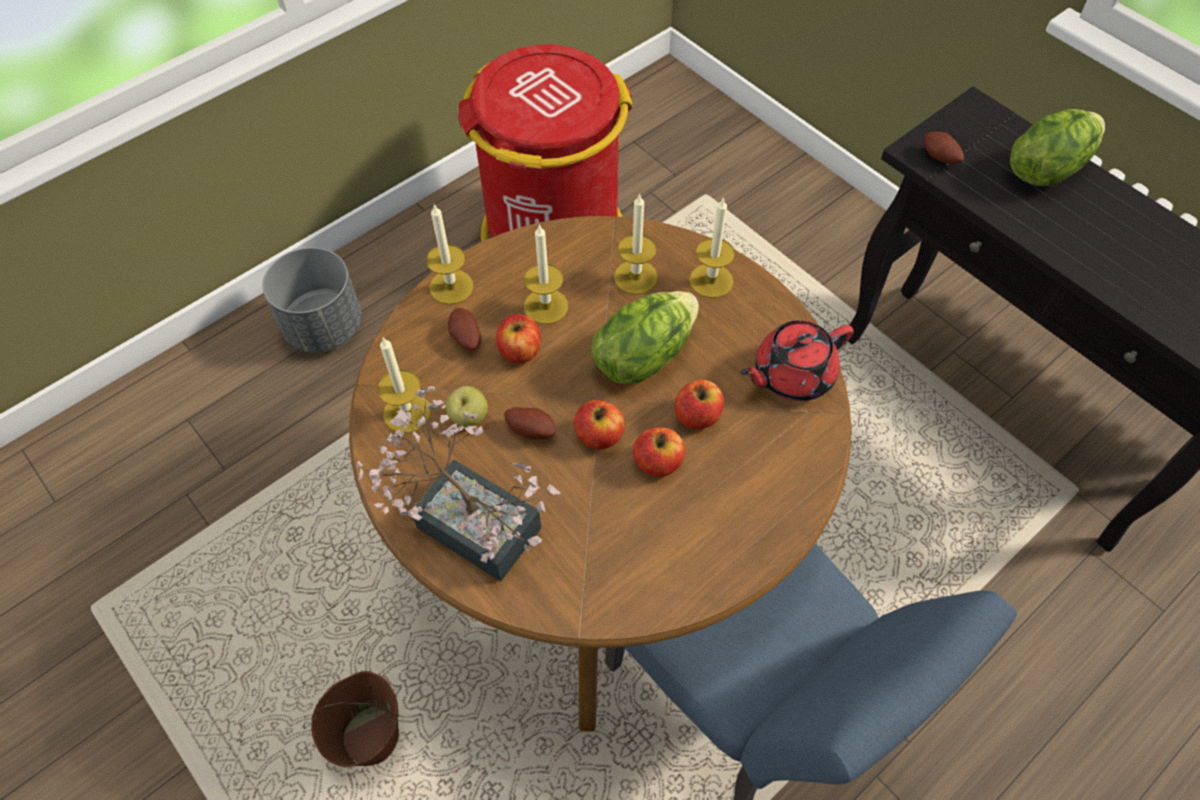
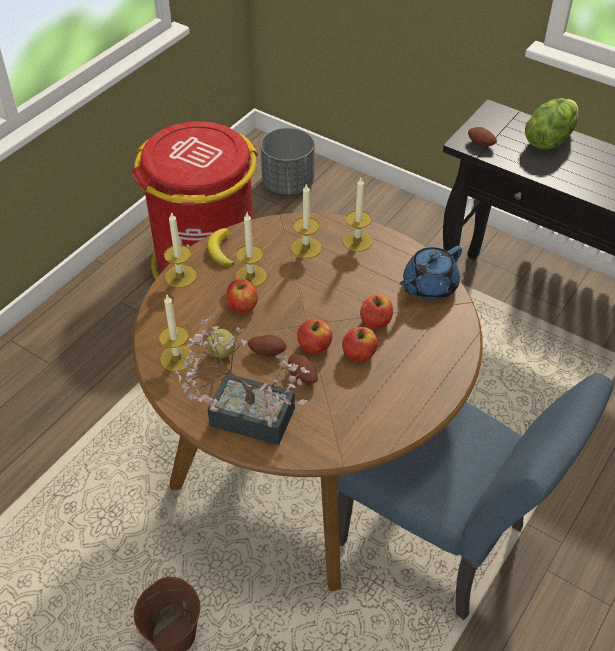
camera: 15 degrees left, 10 degrees down
(323, 327) = (48, 359): grey planter -> grey planter (287, 184)
(465, 338) = (202, 306): potato -> potato (302, 376)
(517, 257) = (221, 250): none -> banana
(643, 355) = (327, 293): lettuce -> none
(791, 375) = (428, 286): red teapot -> blue teapot

